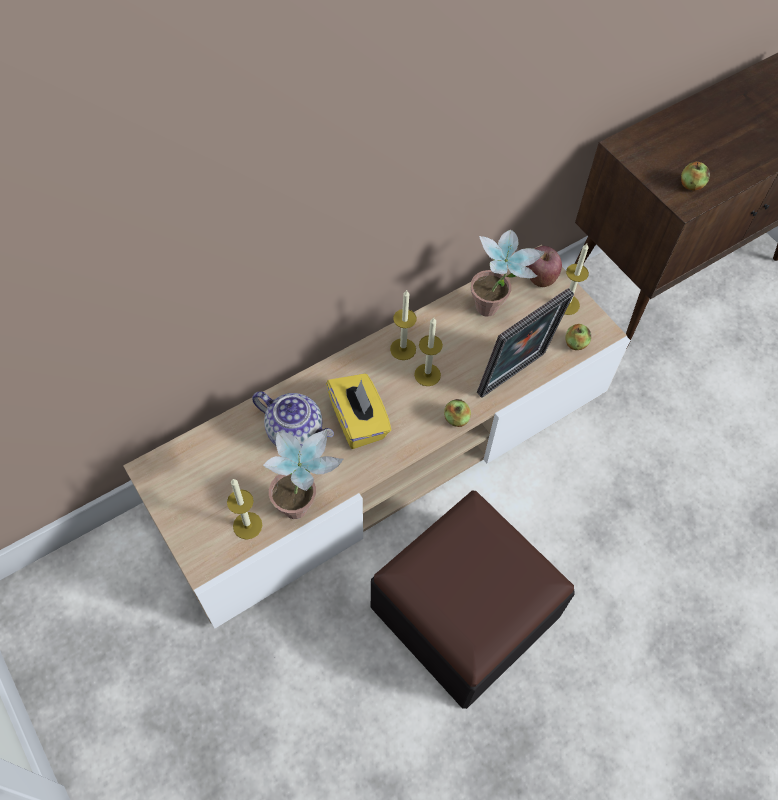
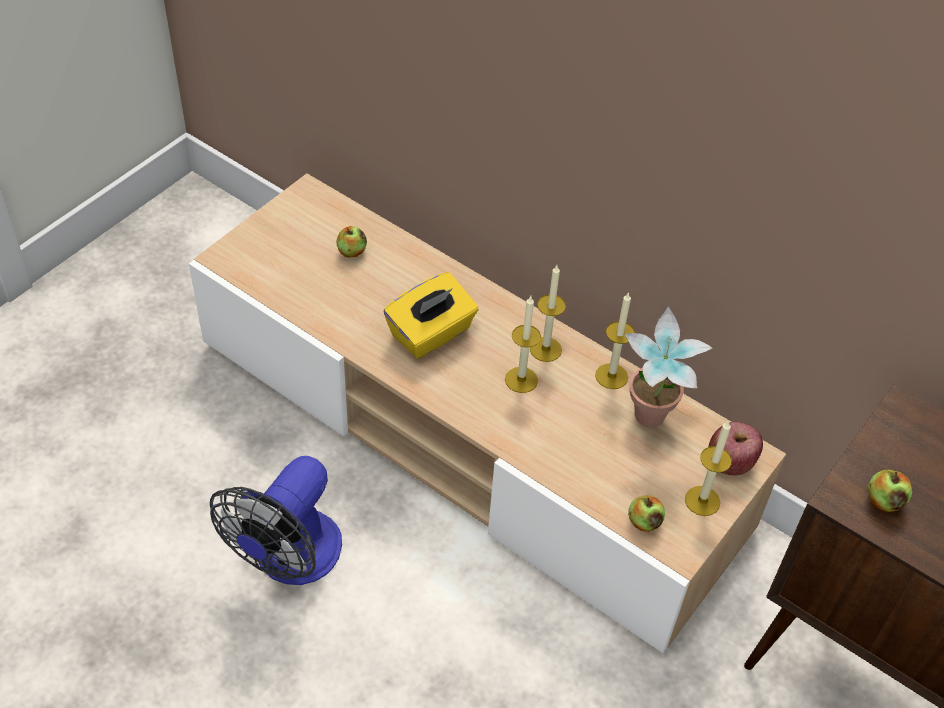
camera: 70 degrees right, 10 degrees down
(247, 525) = (273, 278): candle -> candle (611, 376)
(296, 432) = (395, 286): teapot -> none
(305, 504) = (312, 315): potted plant -> none
(456, 419) = (473, 420): apple -> apple (351, 251)
(464, 611) = (290, 560): ottoman -> fan
(514, 377) = (560, 466): picture frame -> none

